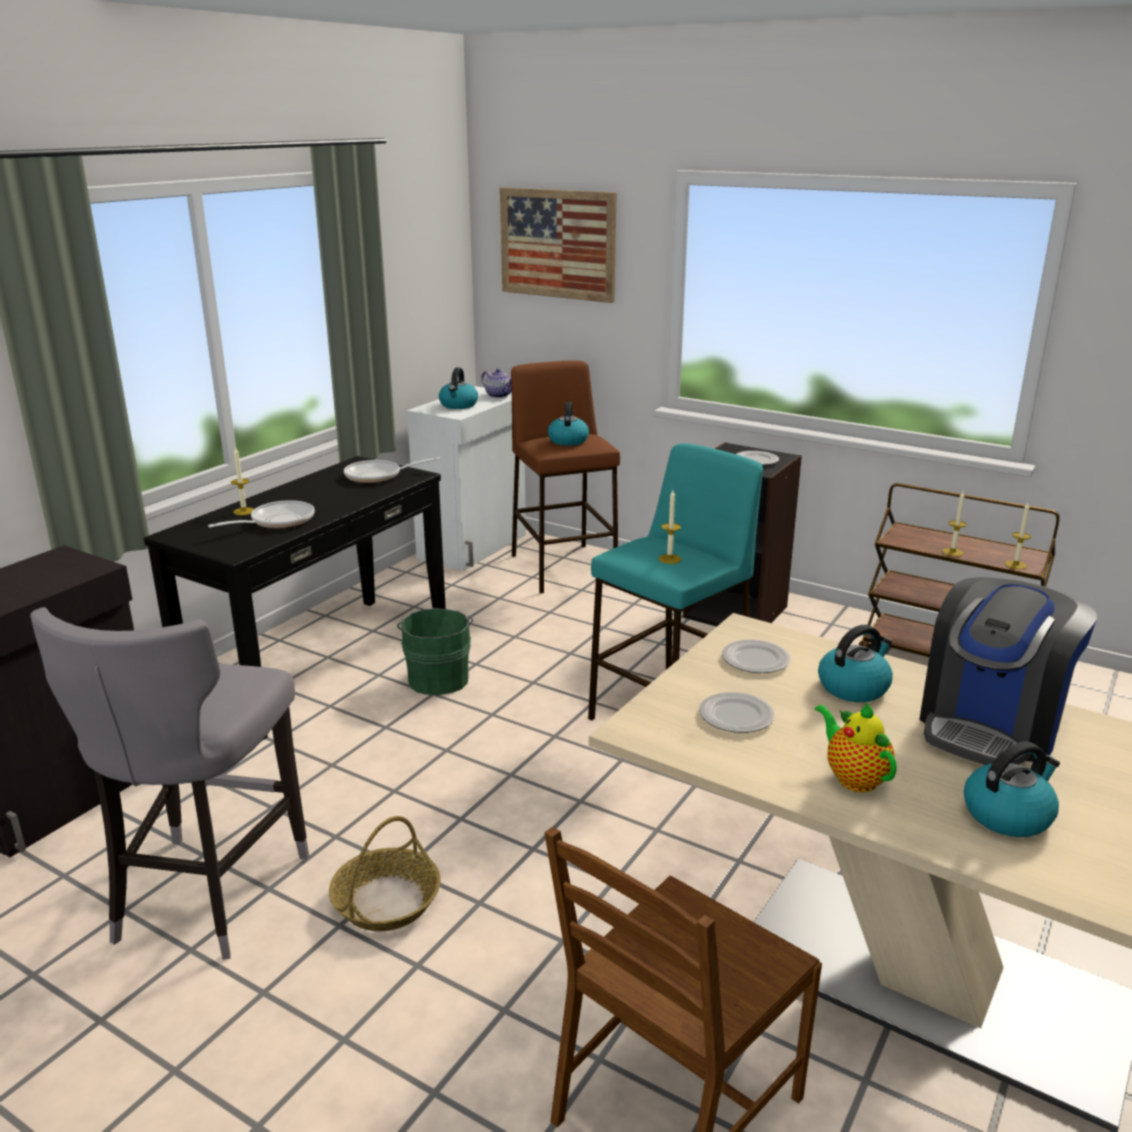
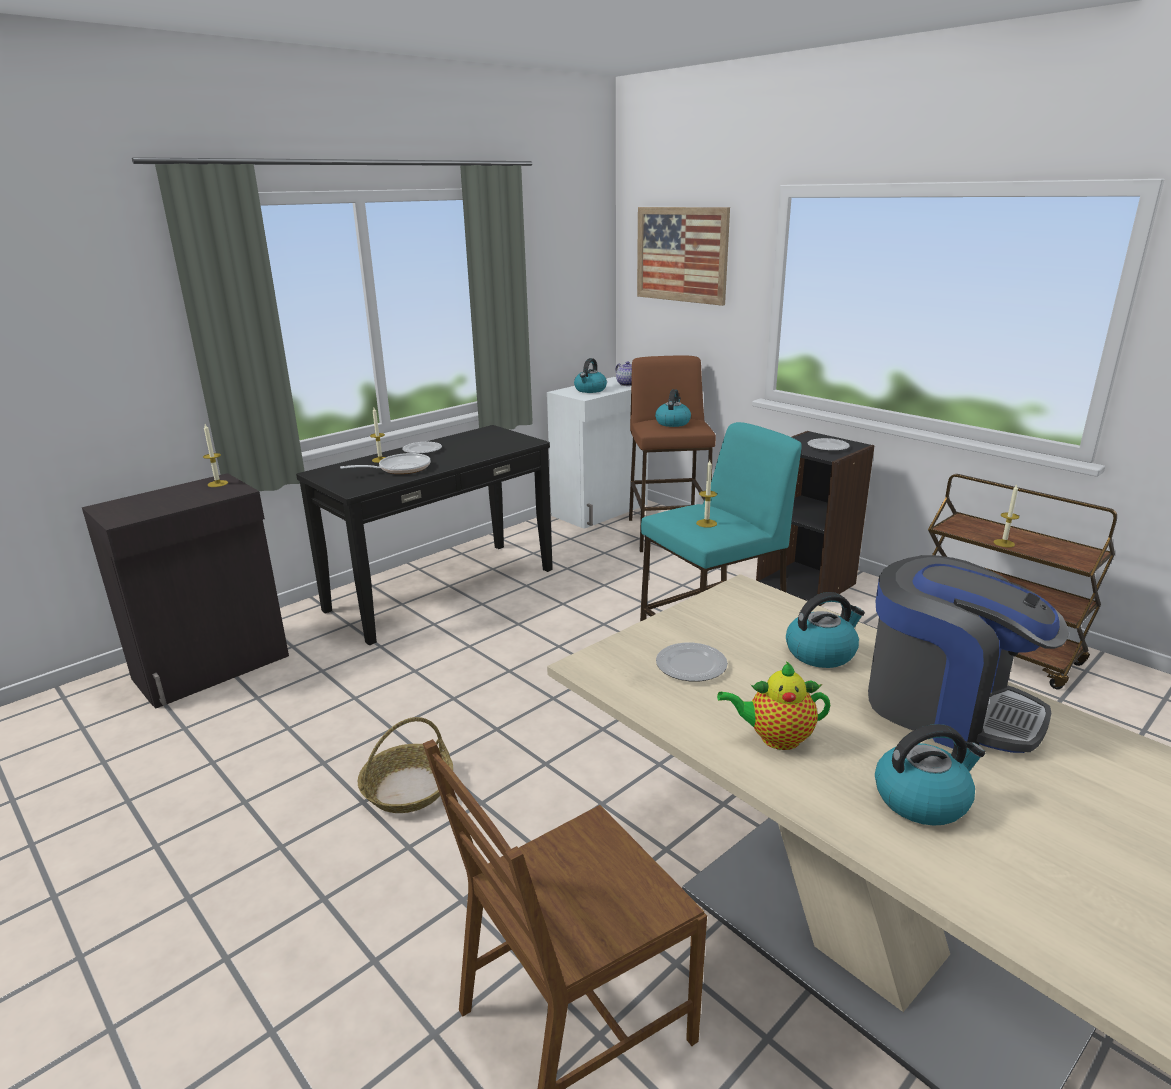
camera: 15 degrees right, 0 degrees up
(206, 896) = (275, 761): grey stool -> none
(378, 476) = (499, 440): frying pan -> none
(438, 678) = (528, 611): green bucket -> none
(756, 660) = (738, 617): plate -> plate (422, 450)
(853, 778) = (775, 738): teapot -> teapot turned 75 degrees counterclockwise
(991, 726) = (947, 707): coffee machine -> coffee machine turned 105 degrees counterclockwise
(1015, 565) = (1066, 560): candle -> candle (218, 484)

